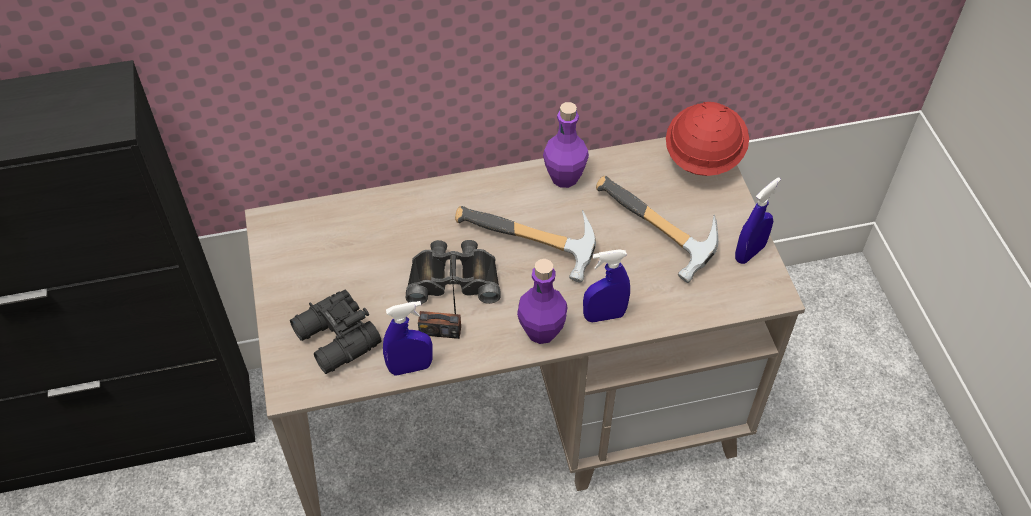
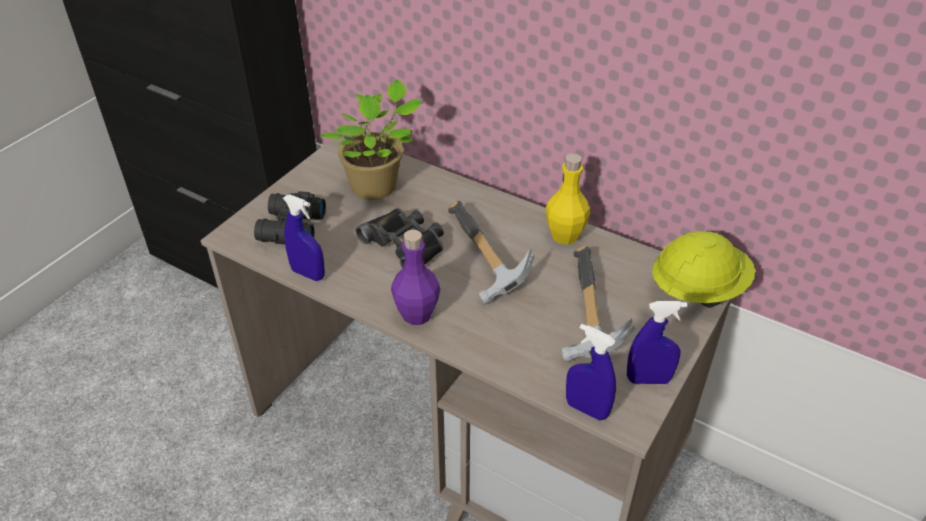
camera: 45 degrees right, 10 degrees down
(359, 243) = (378, 187): none -> potted plant
(440, 330) = (355, 267): radio -> none
(564, 177) = (565, 235): purple bottle -> yellow bottle
(604, 316) = (473, 337): blue spray bottle -> blue spray bottle (586, 409)
(703, 156) = (697, 290): red hard hat -> yellow hard hat

